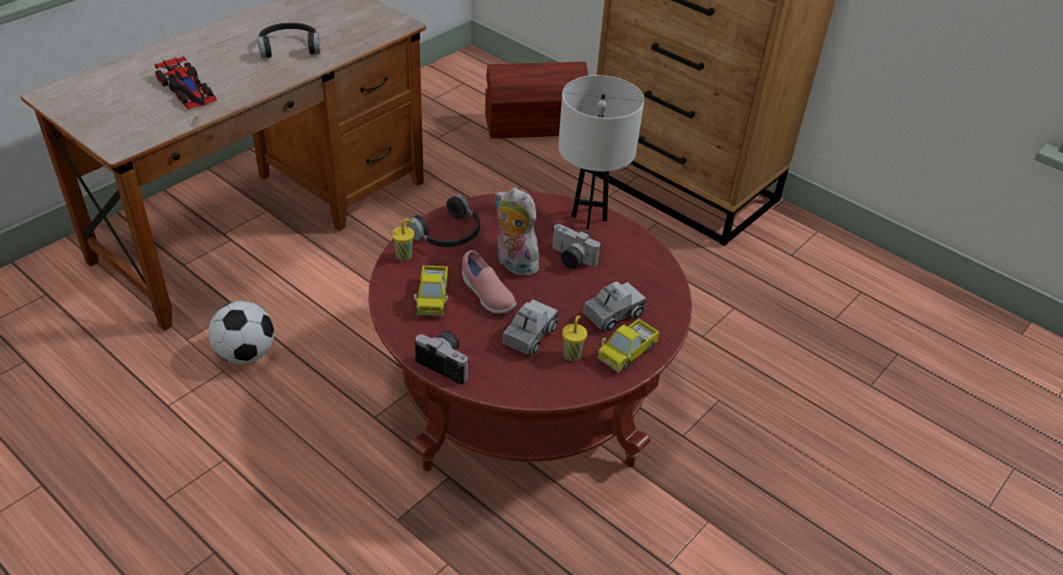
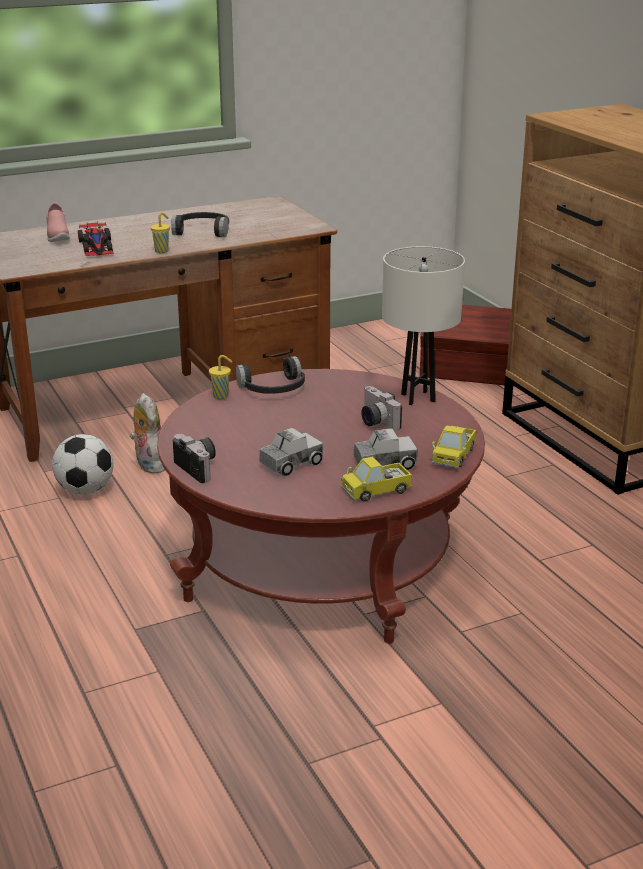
camera: 25 degrees right, 15 degrees down
(433, 298) = (223, 426): toy truck -> toy truck (454, 456)
(486, 295) = (274, 432): pink shoe -> pink shoe (57, 236)
(513, 264) = (317, 416): plush toy -> plush toy (148, 464)
(572, 354) = (321, 483): yellow cup -> yellow cup (162, 251)

